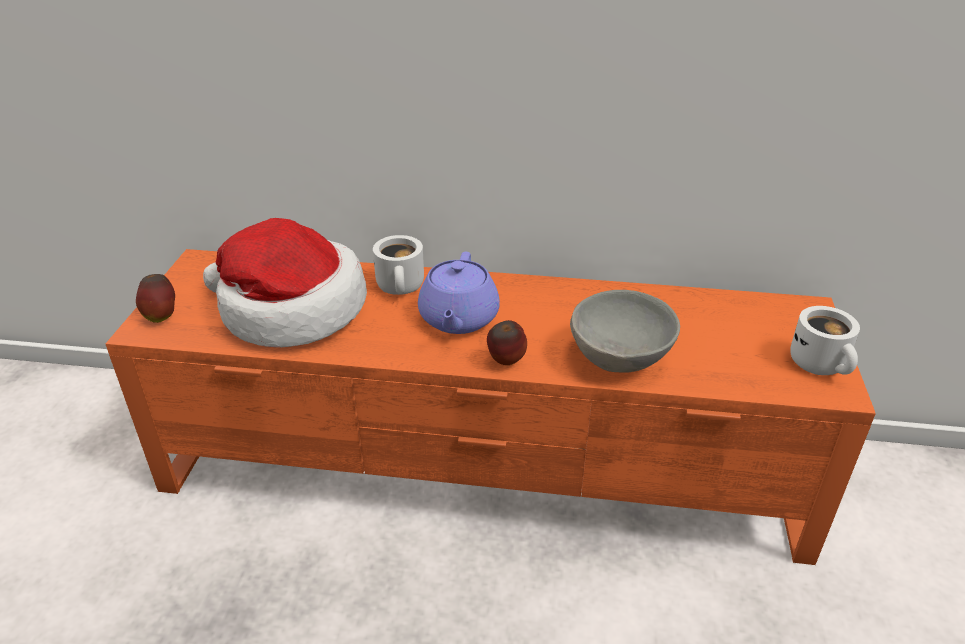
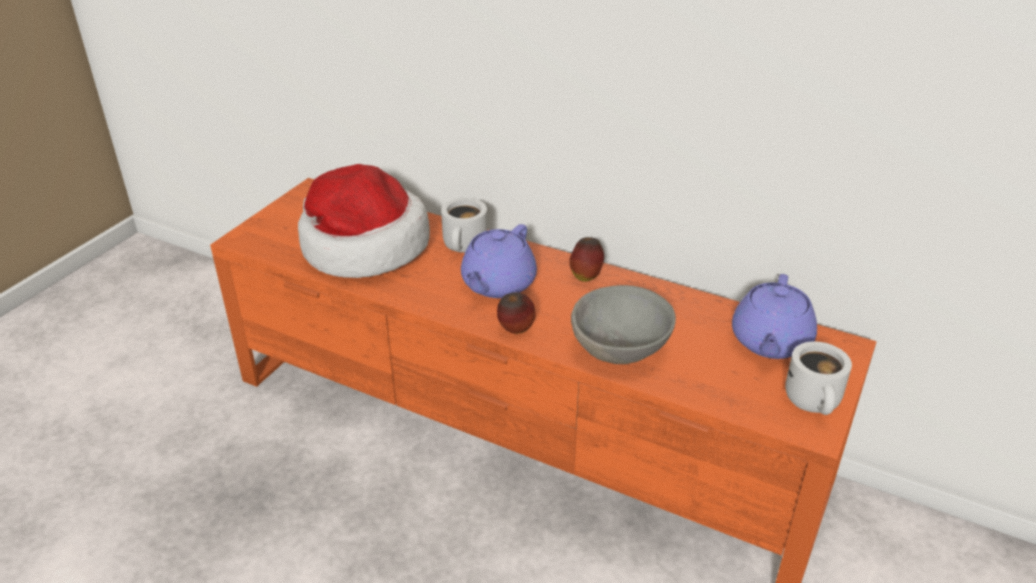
camera: 20 degrees right, 0 degrees up
(161, 317) = (261, 232): apple -> apple (586, 276)
(746, 318) = (770, 342): none -> purple teapot

